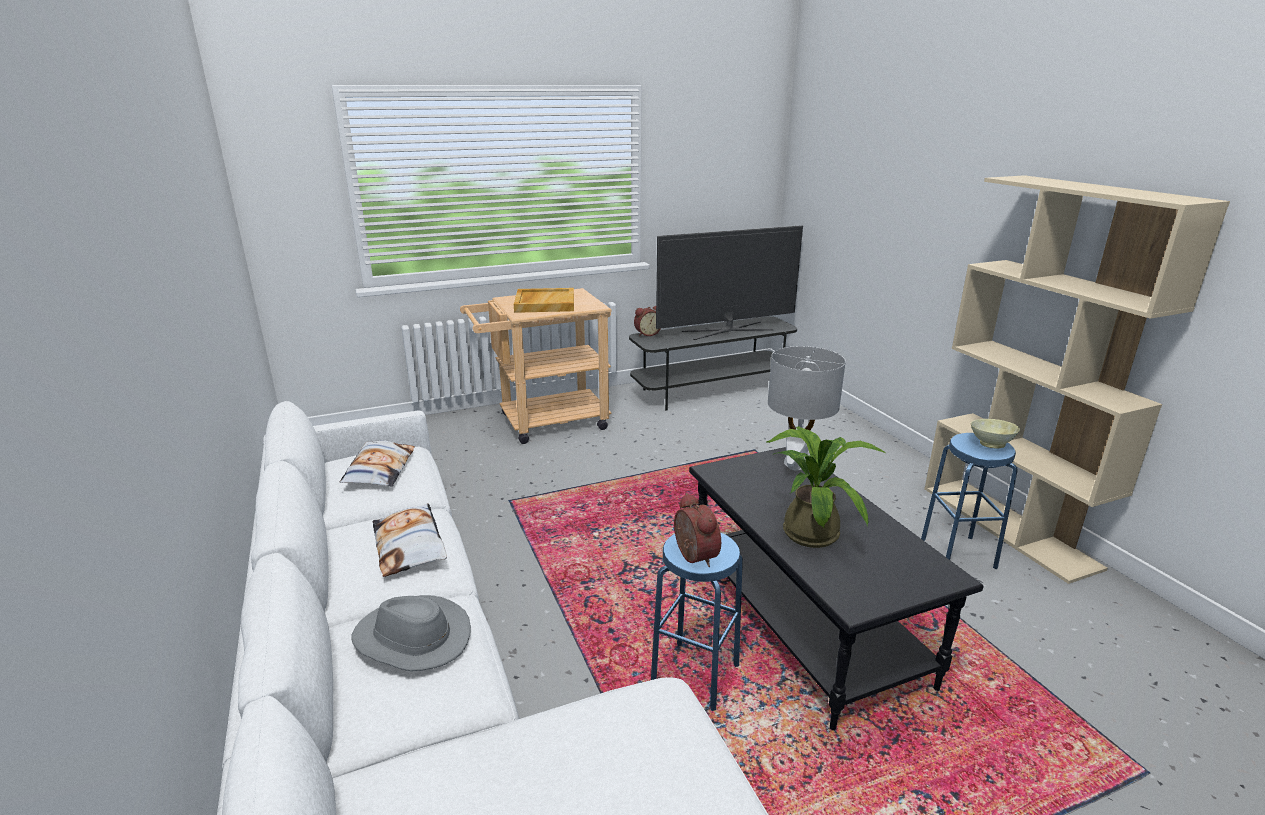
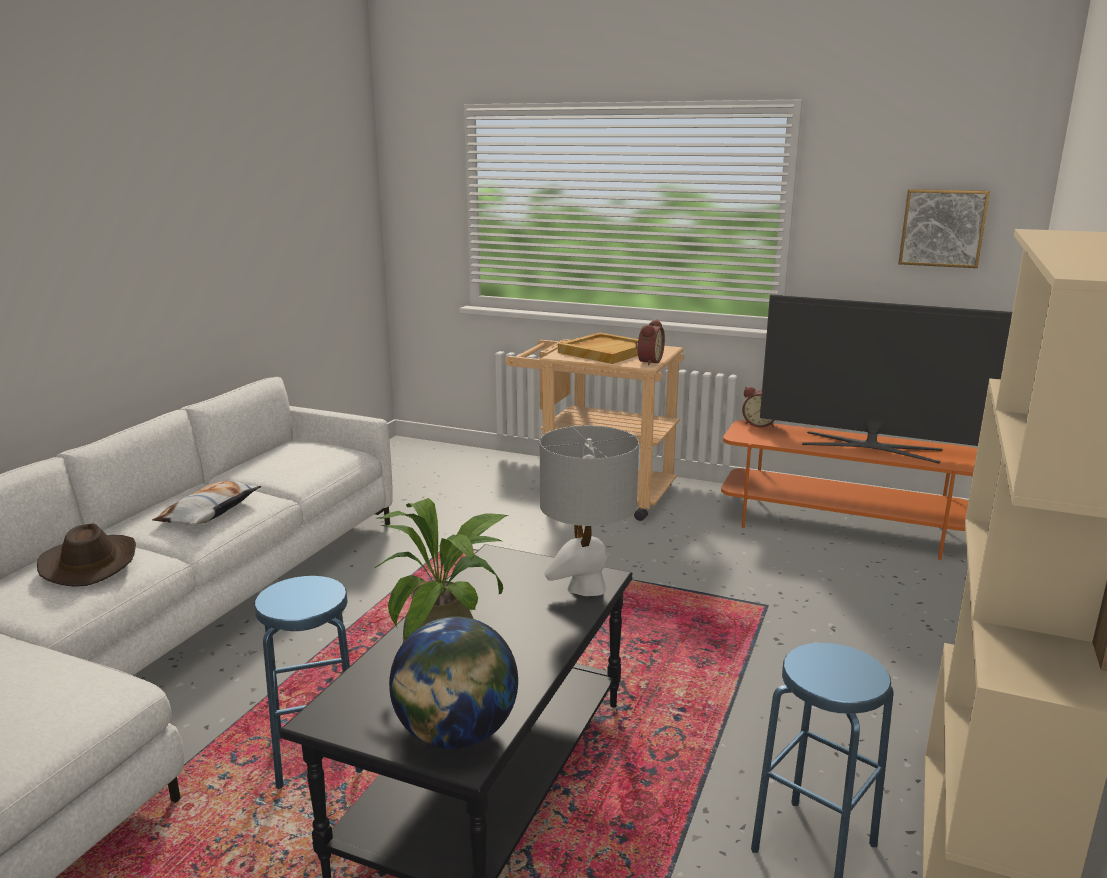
camera: 45 degrees right, 5 degrees down
(379, 470) = (302, 456): pillow -> none
(411, 639) = (89, 563): grey hat -> brown hat
(692, 556) = (282, 597): alarm clock -> alarm clock (648, 361)
(712, 390) = (841, 527): grey tv stand -> orange tv stand
(732, 175) = (942, 228): none -> picture
(920, 569) = (456, 735): none -> globe
(991, 444) = (854, 675): beige bowl -> none

